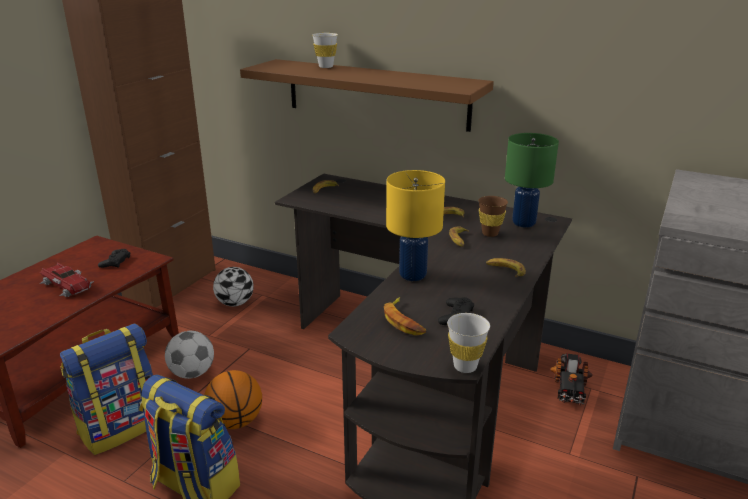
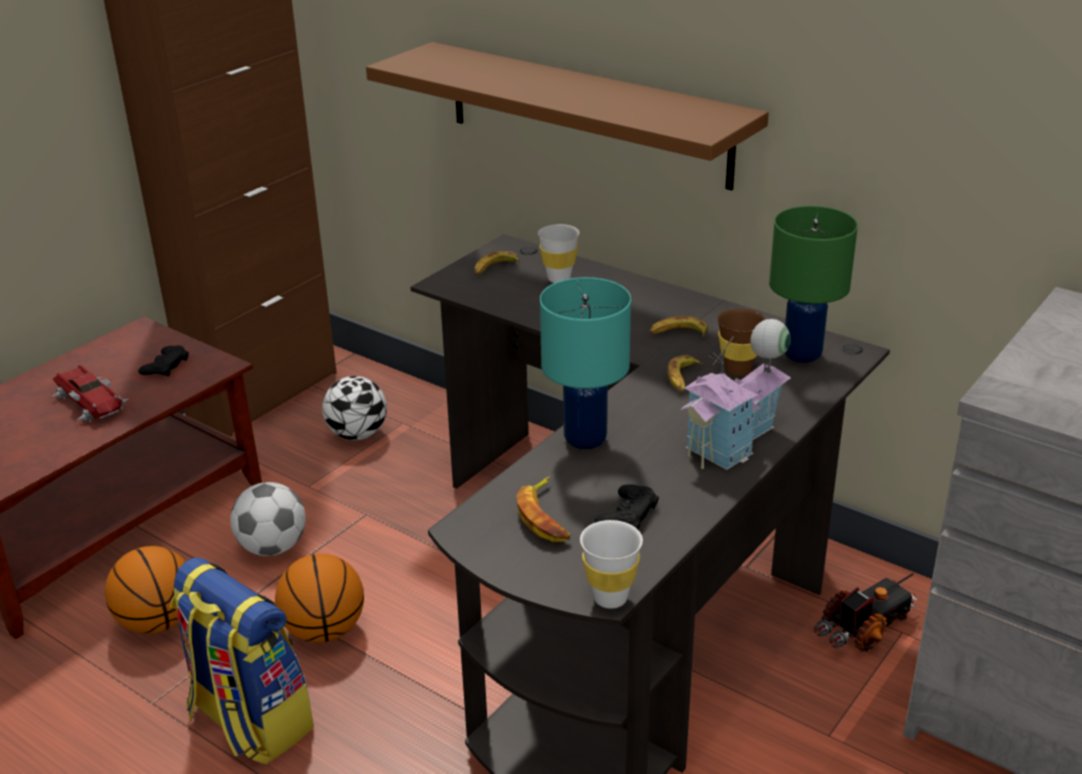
camera: 10 degrees right, 5 degrees up
(121, 426) = (158, 622): backpack -> basketball
(326, 67) = (505, 65): white cup -> white cup (559, 279)
(413, 276) = (586, 440): yellow table lamp -> turquoise table lamp
(505, 270) = (735, 441): banana -> toy house
(569, 388) = (865, 628): toy truck -> toy truck turned 150 degrees counterclockwise

